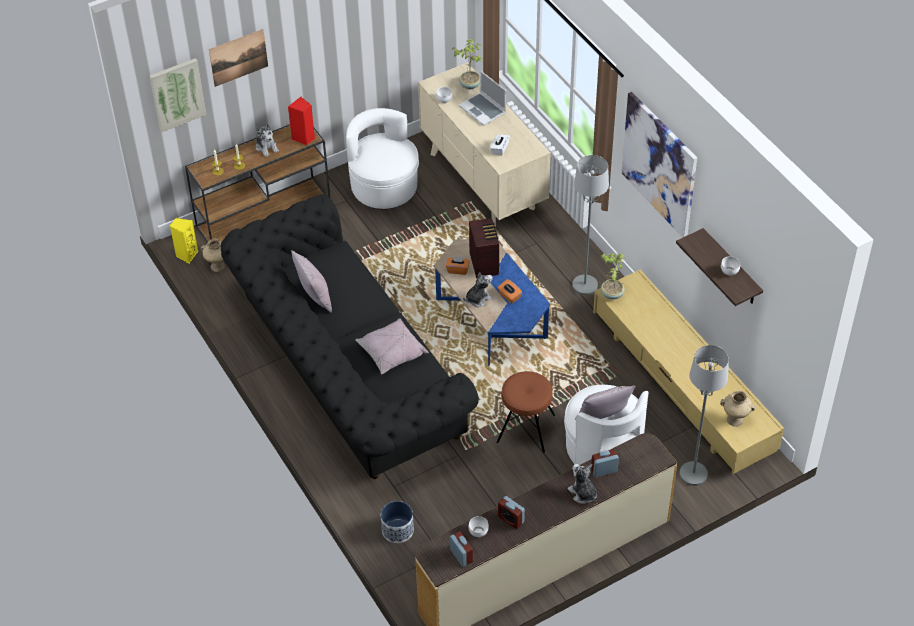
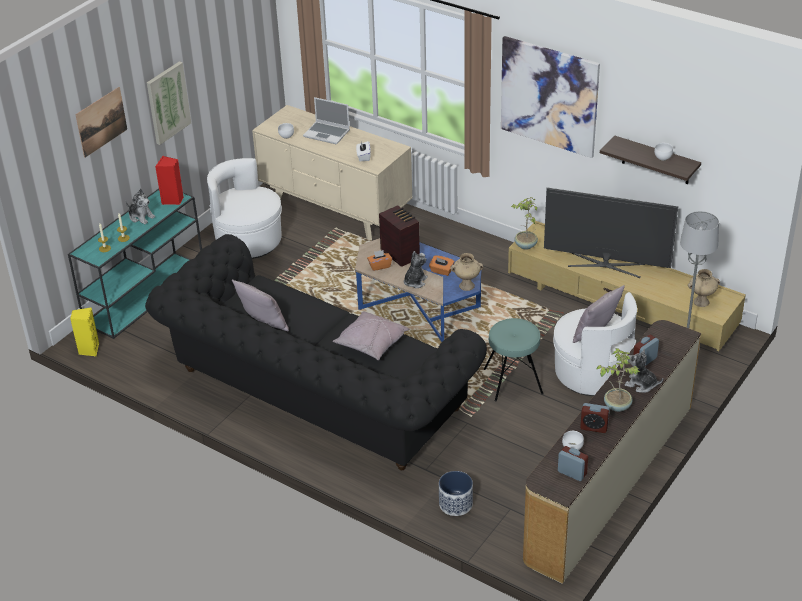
camera: 25 degrees left, 10 degrees down
(177, 94) = (53, 170): picture -> picture (167, 102)
(218, 266) = (127, 349): beige vase -> beige vase (467, 285)
(264, 213) = (146, 293): brown console table -> turquoise console table
(470, 84) = (301, 119): potted plant -> potted plant (617, 405)
(525, 428) = (513, 381): brown stool -> turquoise stool
(585, 285) = (482, 258): grey floor lamp -> none
(673, 344) = (606, 265): none -> television

